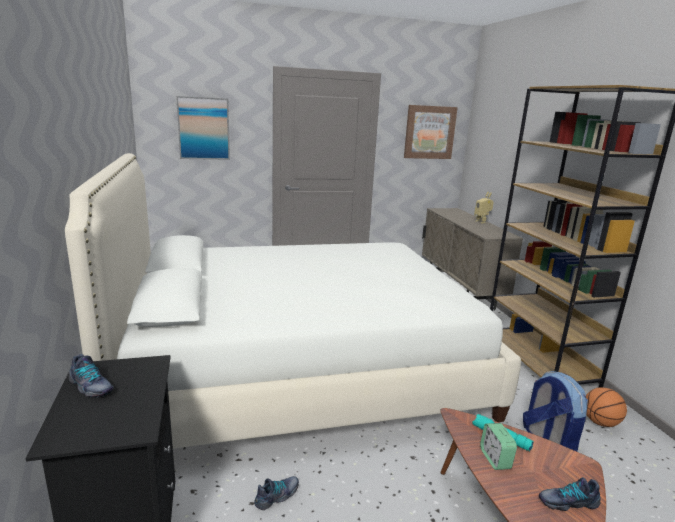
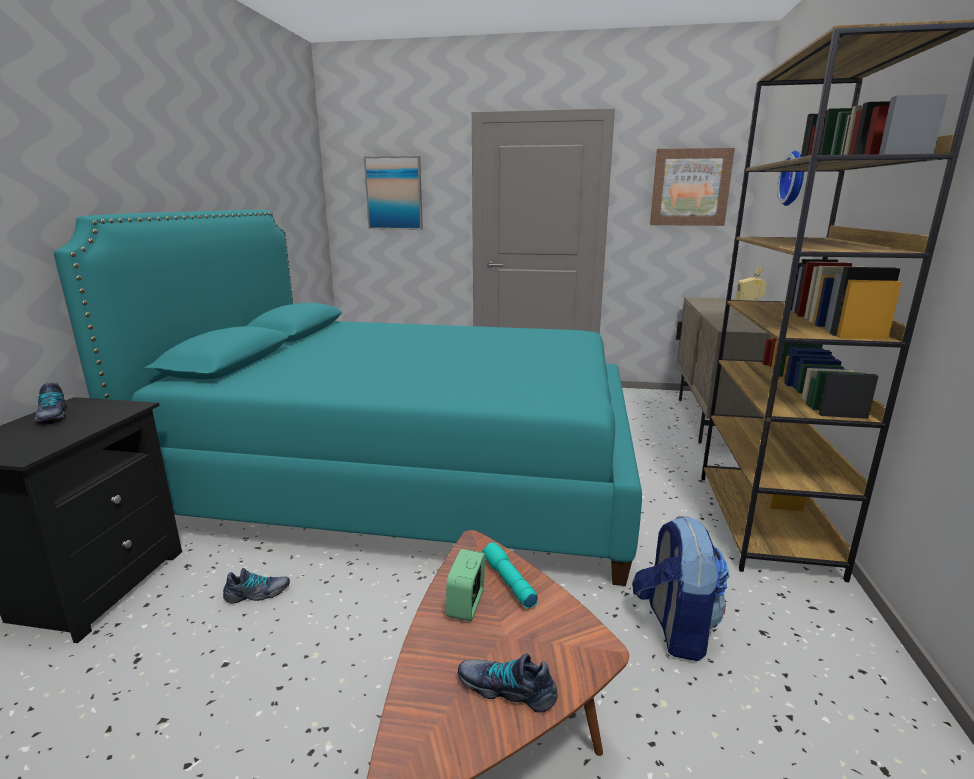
camera: 25 degrees right, 0 degrees up
(299, 369) = (411, 473): white bed -> turquoise bed
(515, 137) = (795, 178): none -> wall clock
(600, 422) = (798, 627): basketball -> none

